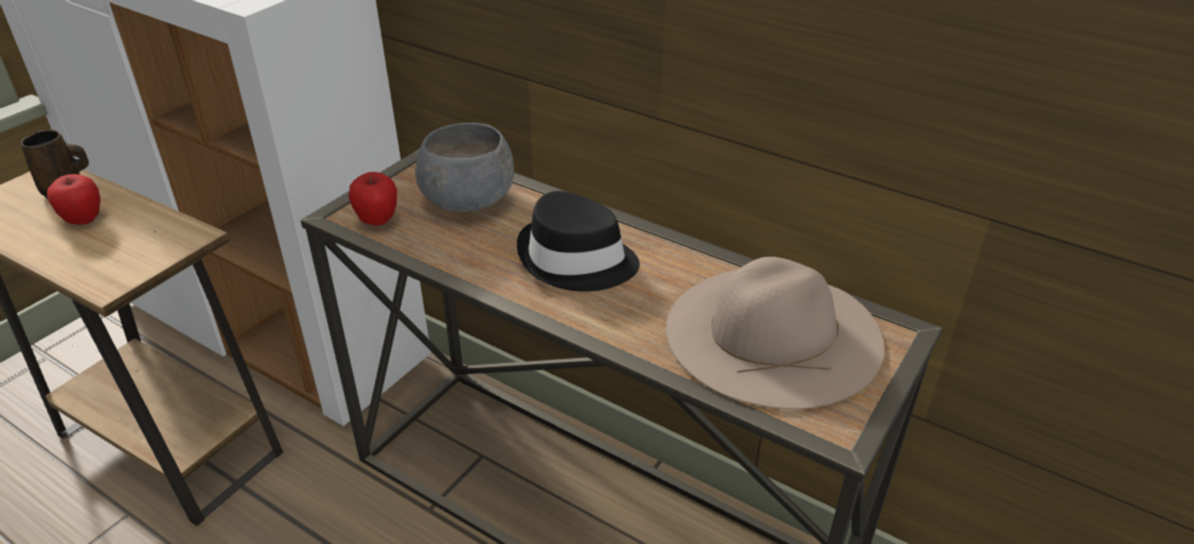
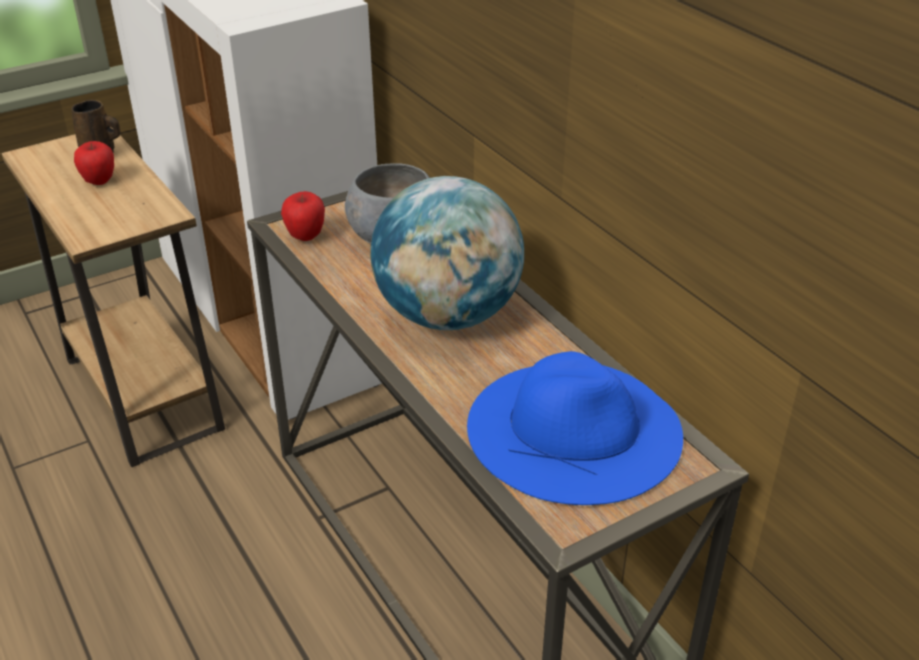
camera: 25 degrees right, 0 degrees up
(576, 261) = (447, 315): black hat -> globe
(773, 333) = (574, 429): beige hat -> blue hat

